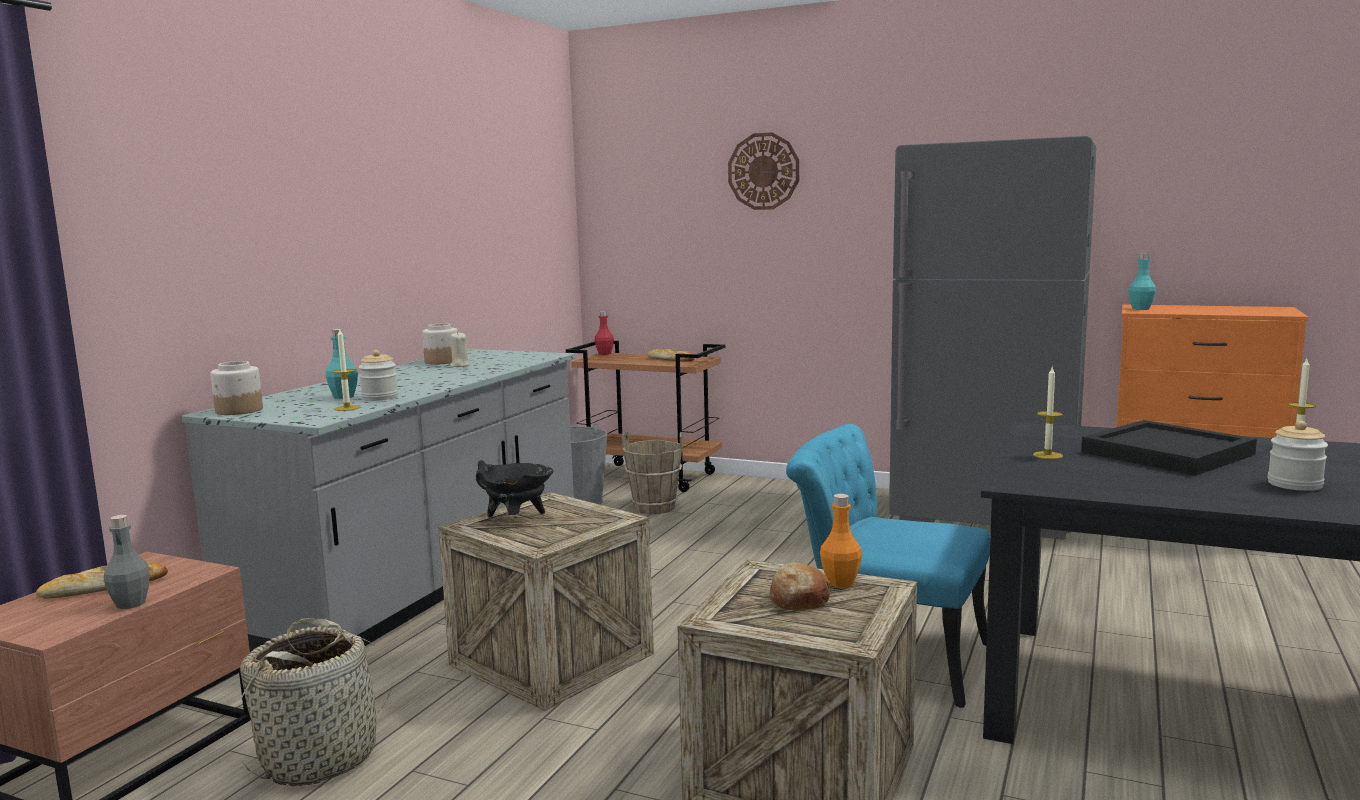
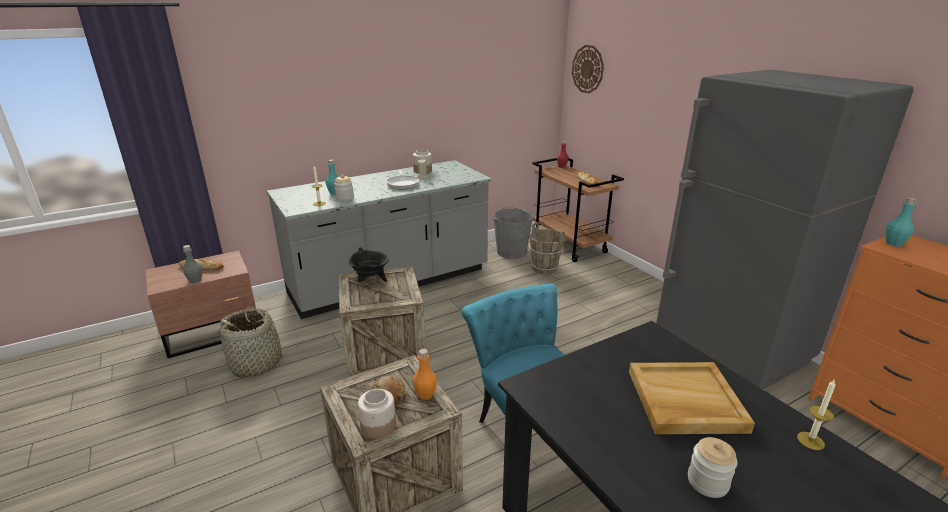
camera: 35 degrees right, 15 degrees up
(239, 410) = (286, 193): jar -> jar (378, 426)
(444, 374) = (402, 184): none -> frying pan
(763, 171) = (663, 66): wall clock -> wall clock (587, 69)
(1047, 455) = (601, 365): candle -> none
(1167, 454) = (685, 401): black tray -> beige tray

